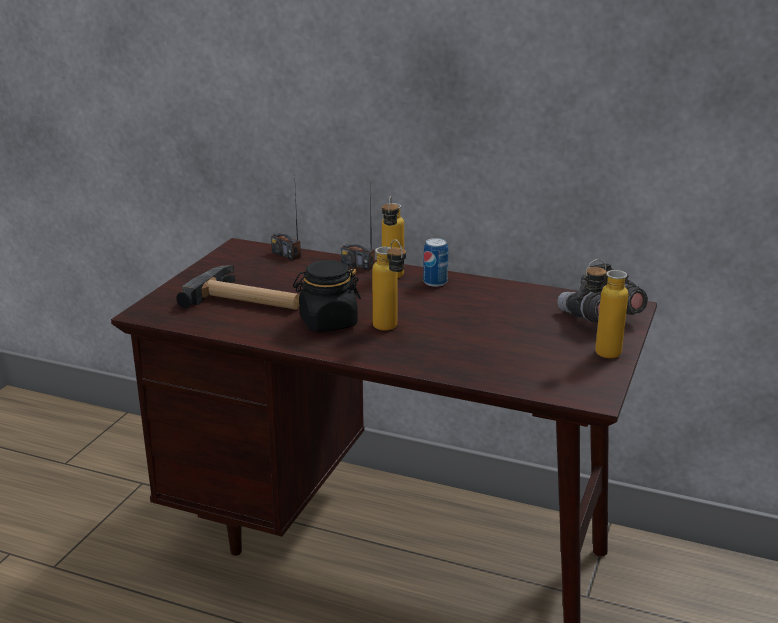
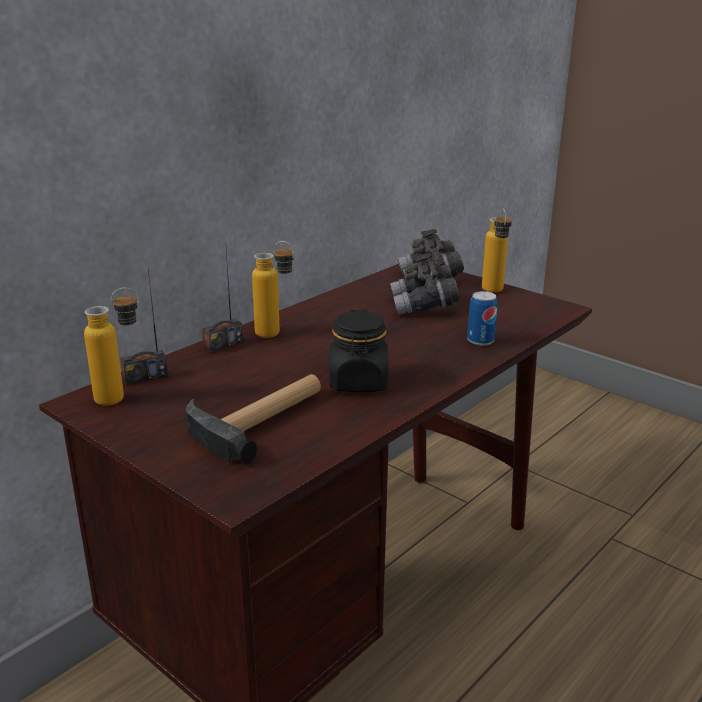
camera: 70 degrees left, 0 degrees up
(390, 330) = (397, 356): bottle -> bottle (122, 398)
(435, 282) = (304, 319): can -> can (480, 341)
(517, 326) = (424, 307): none -> grey binoculars

